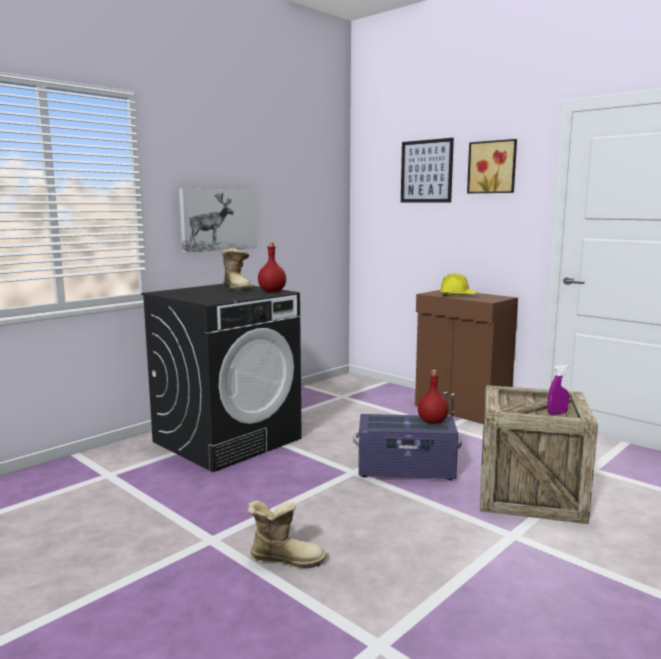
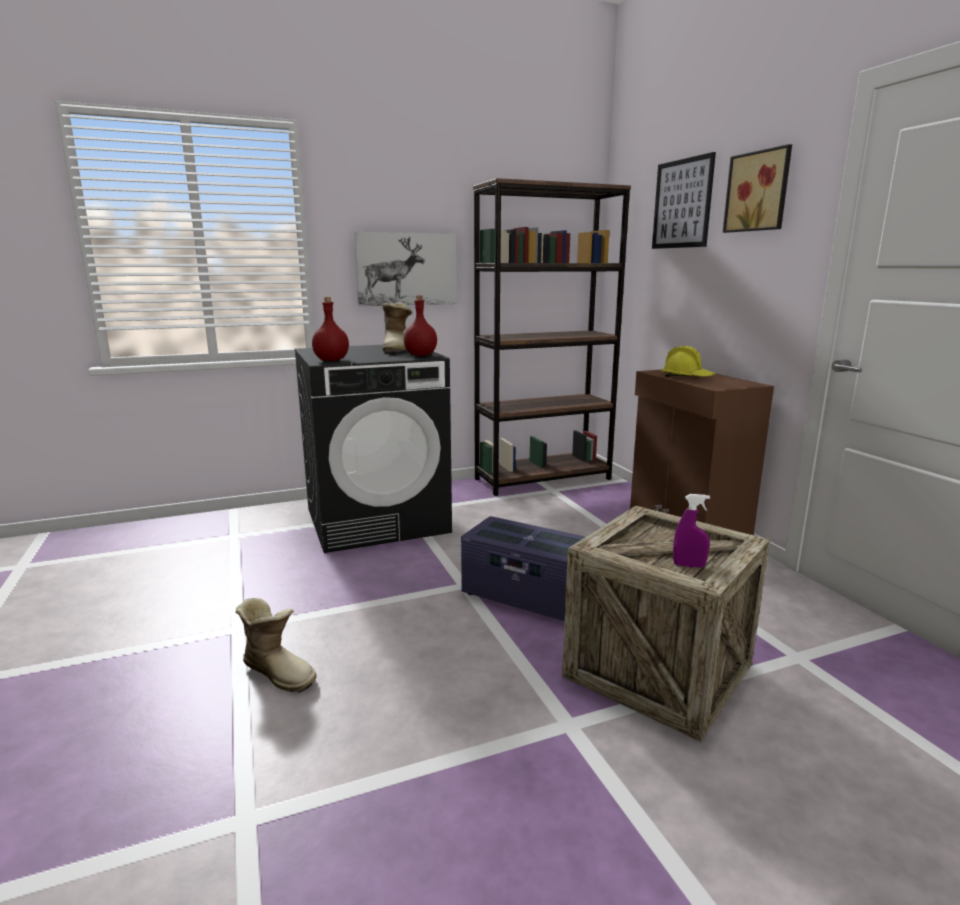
camera: 25 degrees right, 5 degrees up
(325, 389) = (543, 479): none -> brown bookcase
(432, 421) = (562, 542): red bottle -> red bottle (332, 360)

